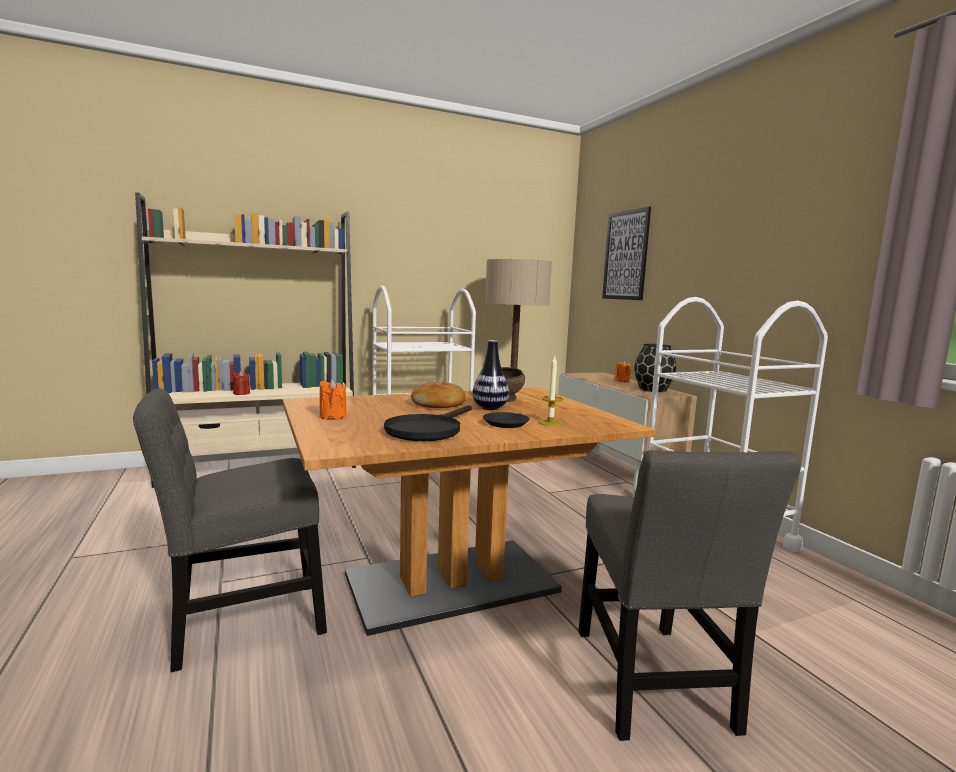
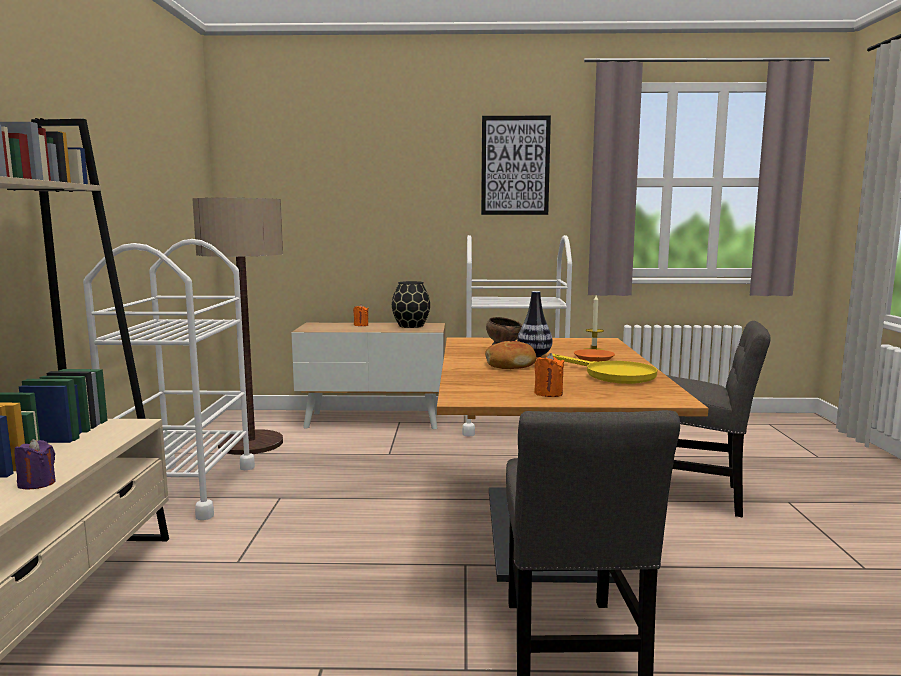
camera: 65 degrees left, 0 degrees up
(241, 393) = (37, 483): red candle -> purple candle
(428, 430) = (611, 375): black frying pan -> yellow frying pan
(505, 423) = (593, 358): black plate -> orange plate
(626, 255) = (318, 191): picture -> picture (515, 166)

